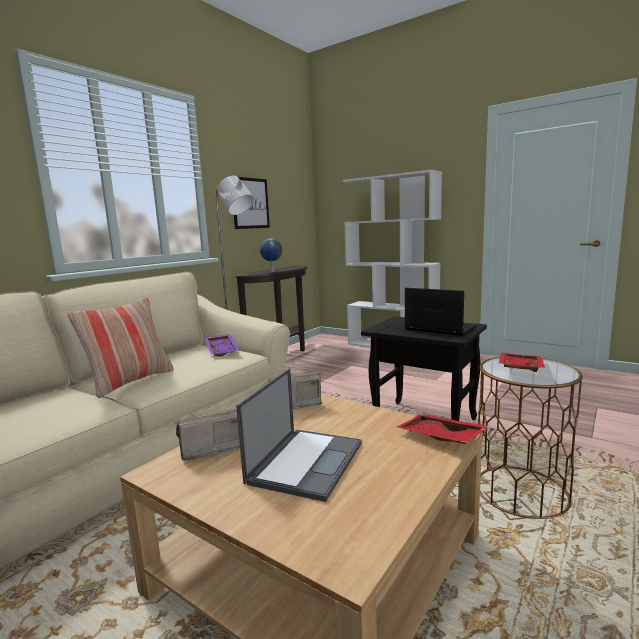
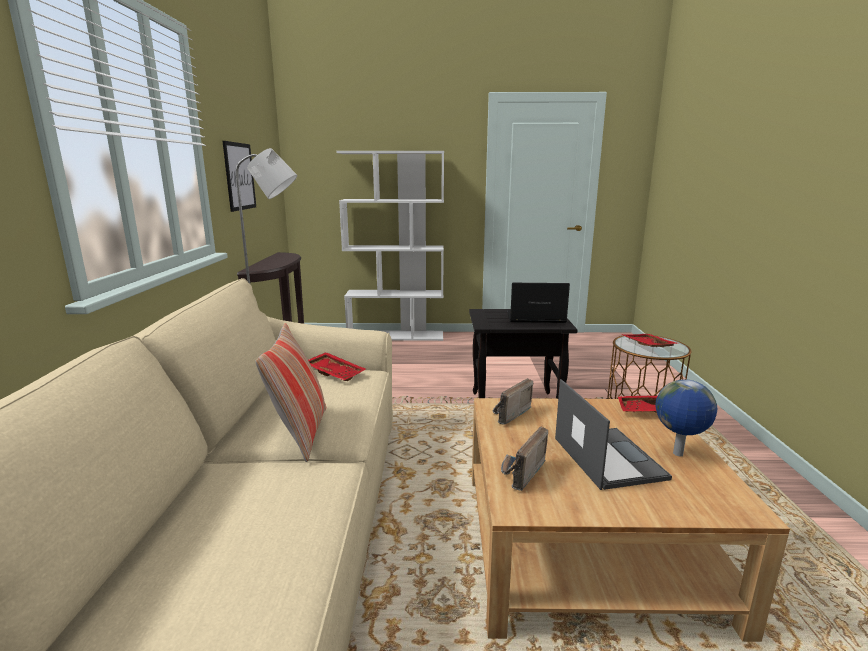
camera: 35 degrees left, 5 degrees up
(222, 350) = (335, 373): purple tray -> red tray
(272, 271) = (277, 264): globe -> globe (678, 454)

